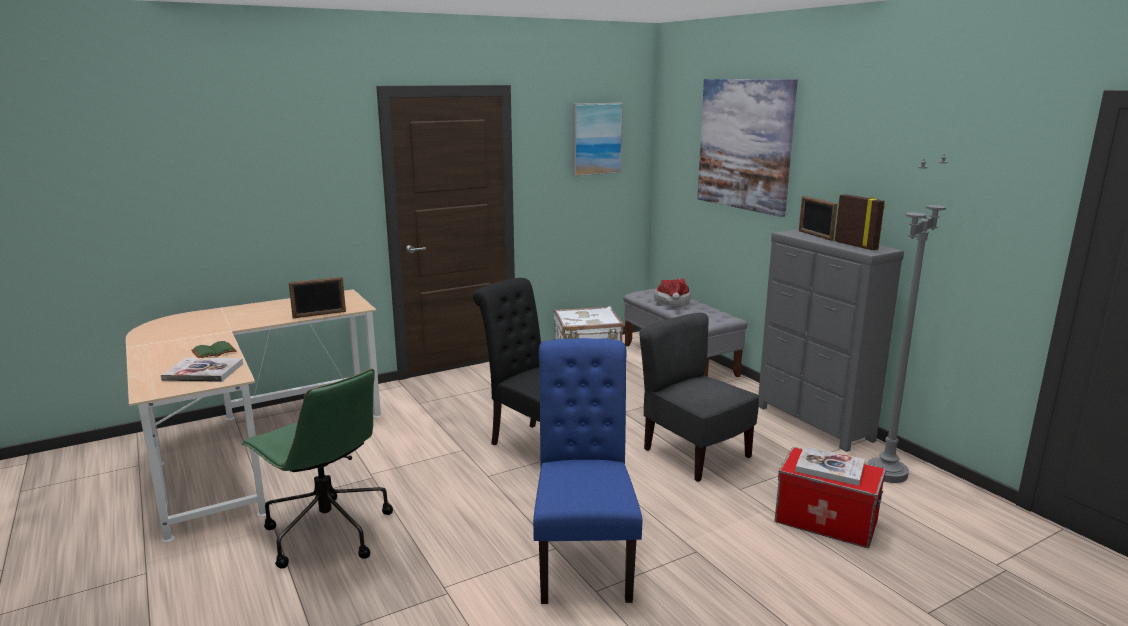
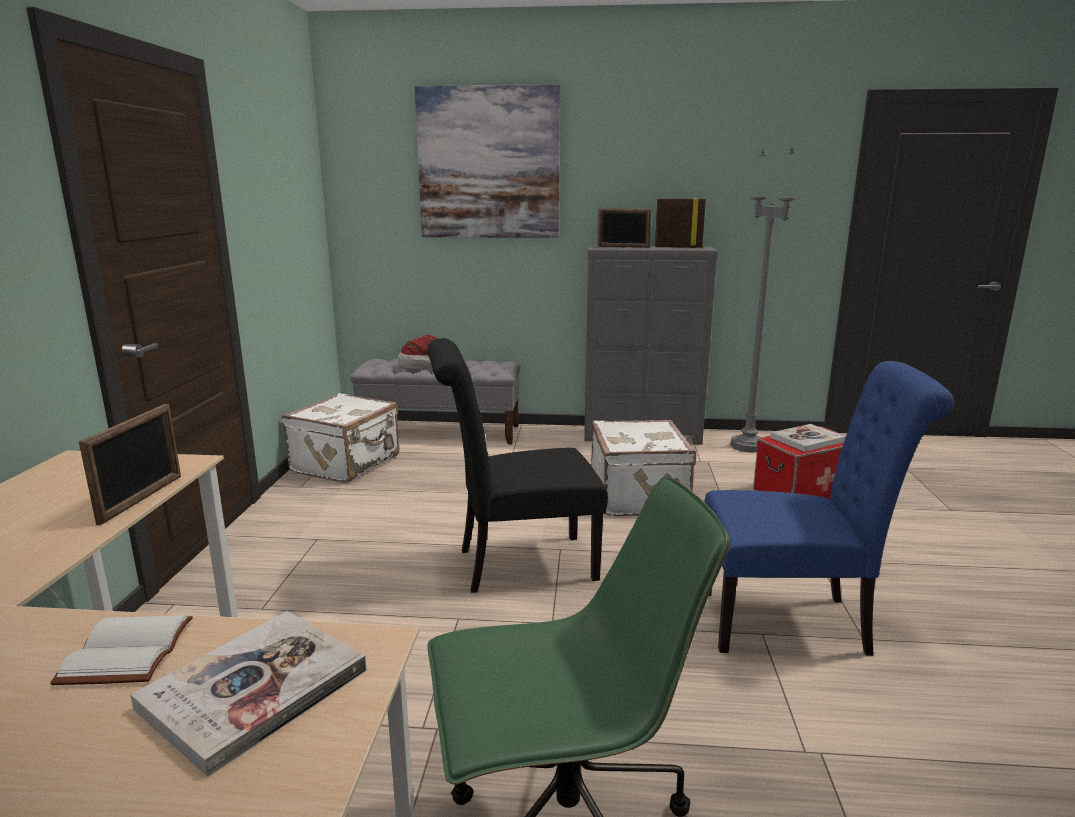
camera: 55 degrees left, 0 degrees up
(214, 351) = (125, 651): green book -> white book
(583, 558) = (794, 623): blue chair -> blue chair turned 150 degrees clockwise
(596, 139) = (284, 163): picture -> none
(695, 454) = (640, 495): grey chair -> white suitcase

